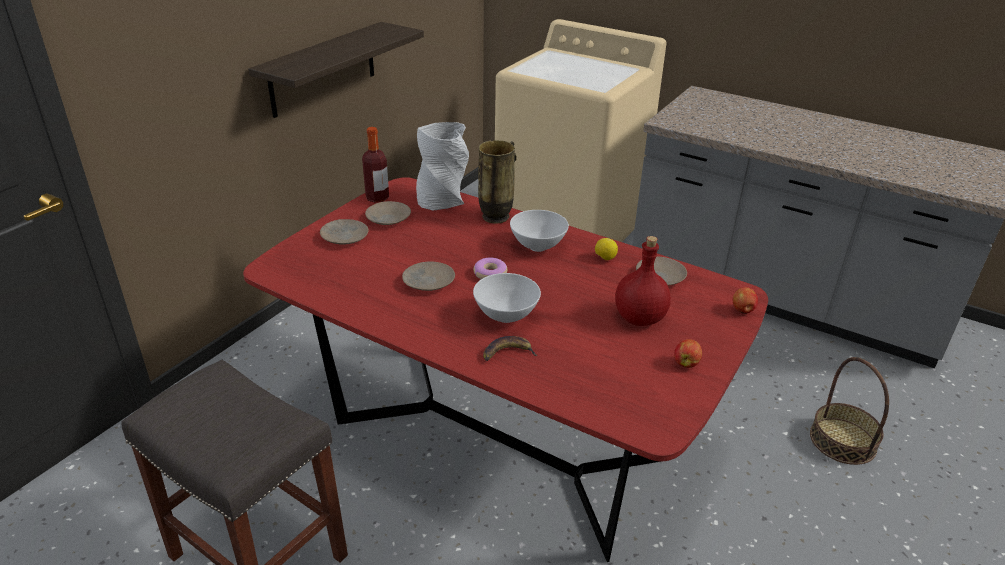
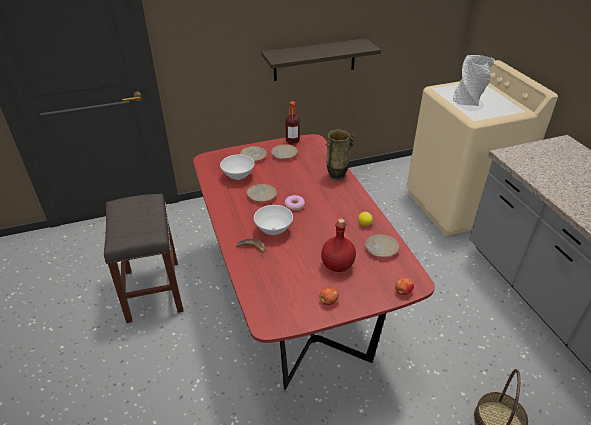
camera: 40 degrees right, 5 degrees up
(443, 199) = (323, 154): grey vase -> grey vase (469, 100)
(538, 247) = (337, 202): white bowl -> white bowl (238, 177)

